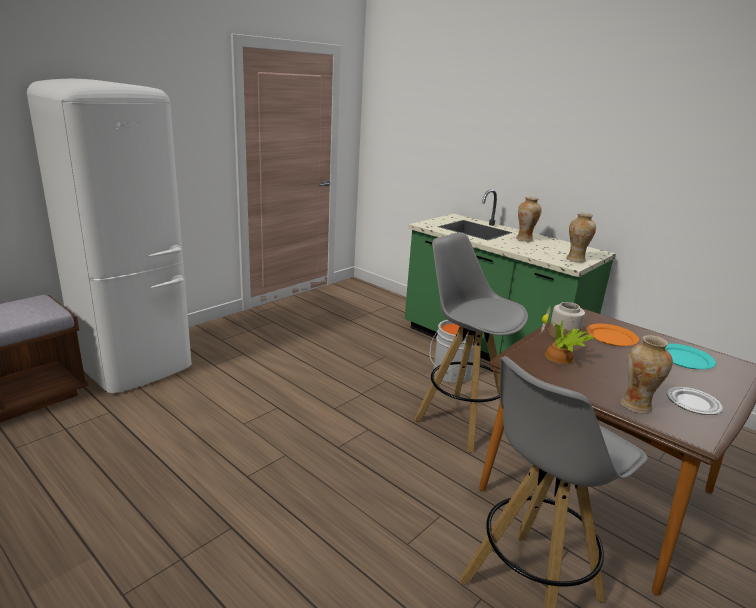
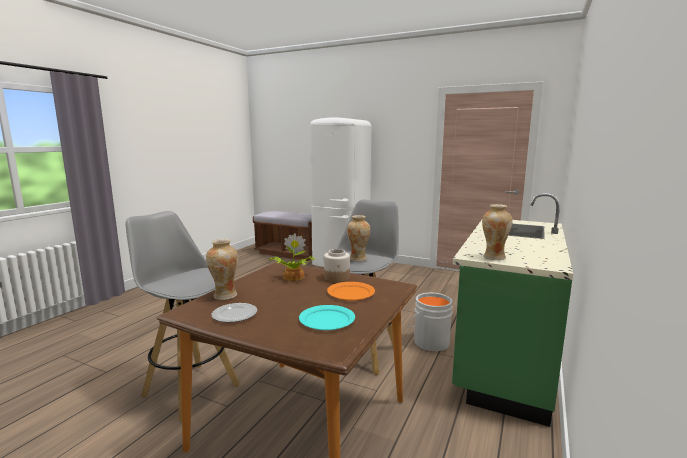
camera: 75 degrees right, 10 degrees down
(524, 239) = (526, 242): vase -> vase (358, 259)

